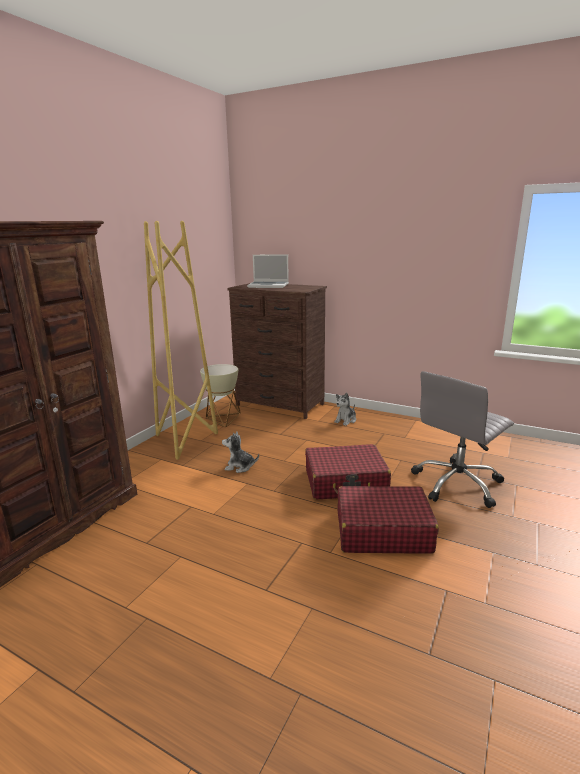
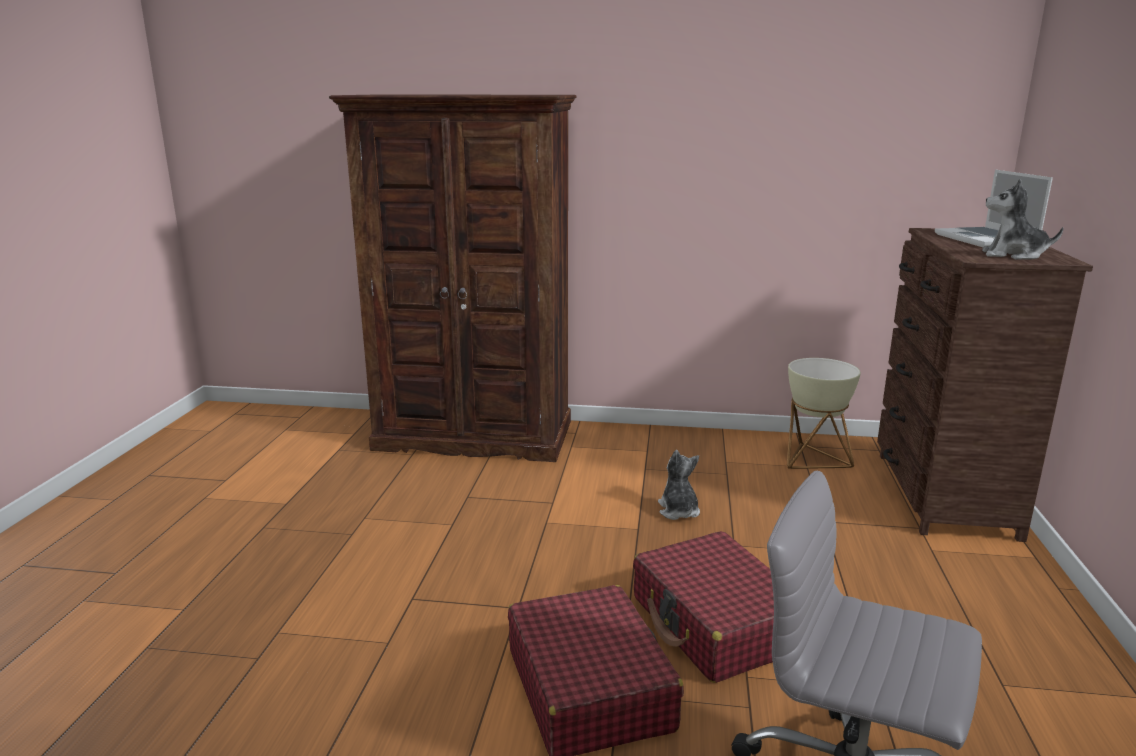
camera: 70 degrees right, 0 degrees up
(184, 442) = (707, 452): yellow clothes rack -> none
(346, 420) = (979, 584): plush toy -> plush toy (1013, 255)

